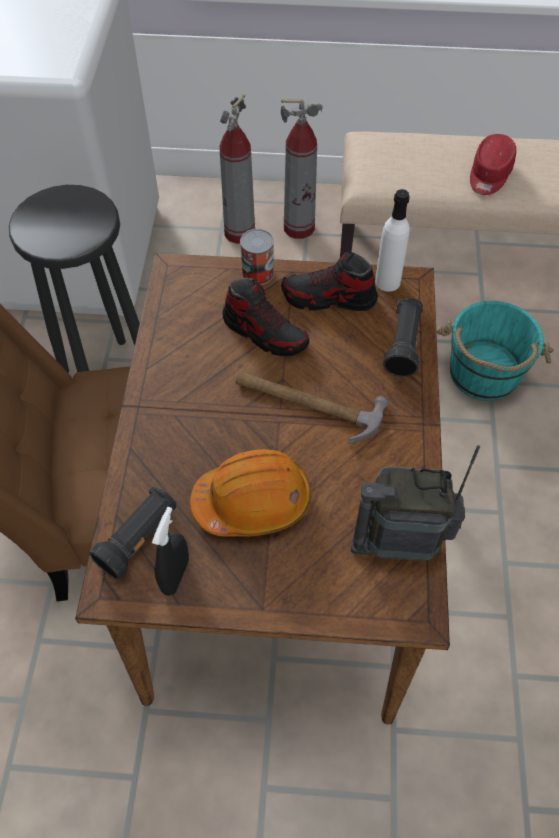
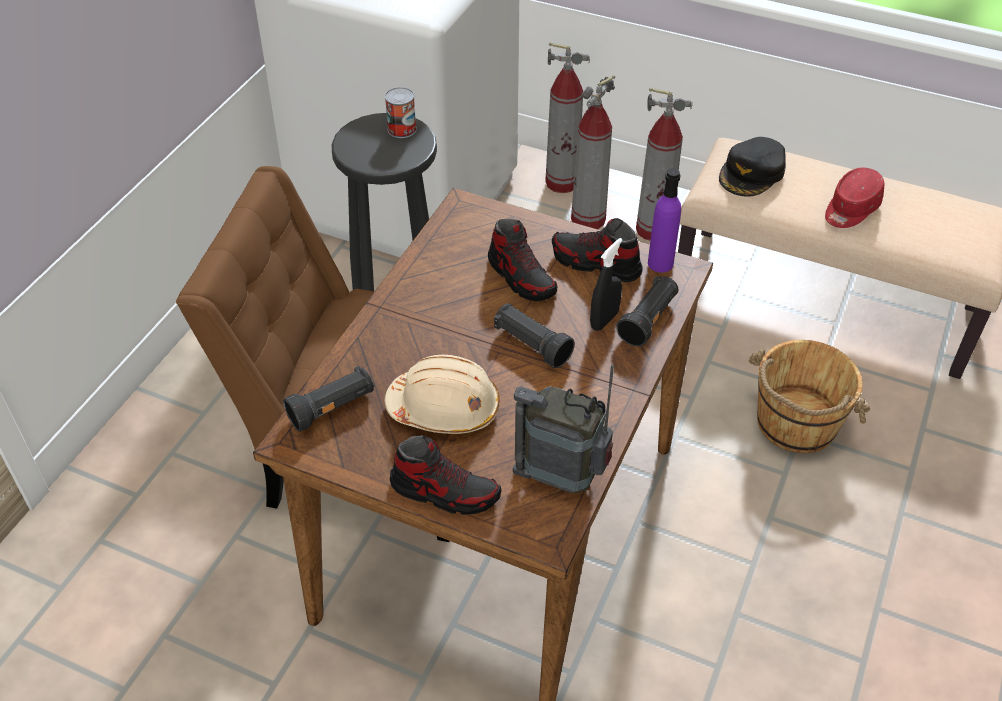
camera: 20 degrees right, 10 degrees down
(175, 576) = (350, 445): black spray bottle -> black spray bottle (604, 320)
(203, 203) = (562, 182): none -> fire extinguisher
(253, 501) = (444, 408): orange hard hat -> beige hard hat
(258, 273) = (539, 226): can -> can (402, 129)
(294, 597) = (445, 492): none -> shoe
(307, 404) = (531, 345): hammer -> black flashlight
(387, 282) = (660, 263): white bottle -> purple bottle
(393, 161) = (752, 173): none -> black cap
(483, 374) = (795, 423): turquoise bucket -> brown bucket

